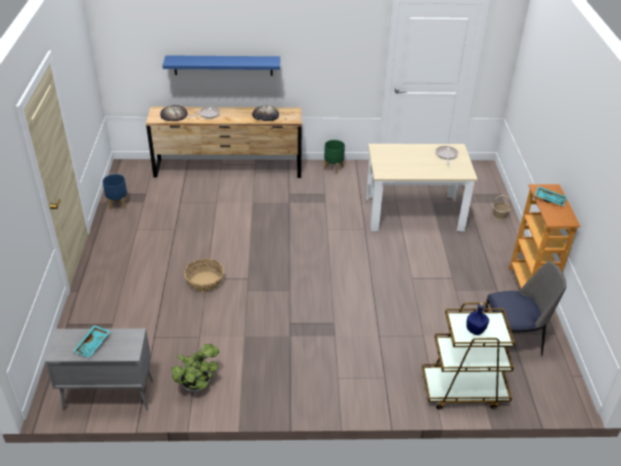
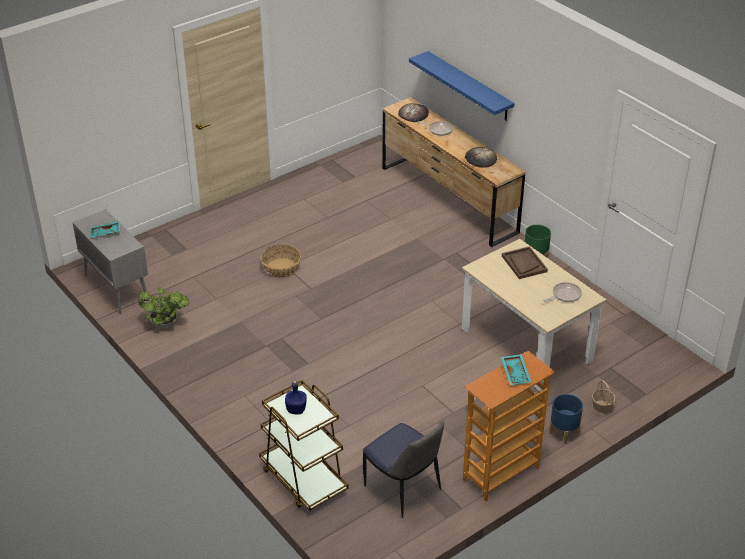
camera: 55 degrees right, 0 degrees up
(118, 204) = (324, 172): blue planter -> blue planter (564, 433)
(397, 154) = (524, 264): none -> brown tray

